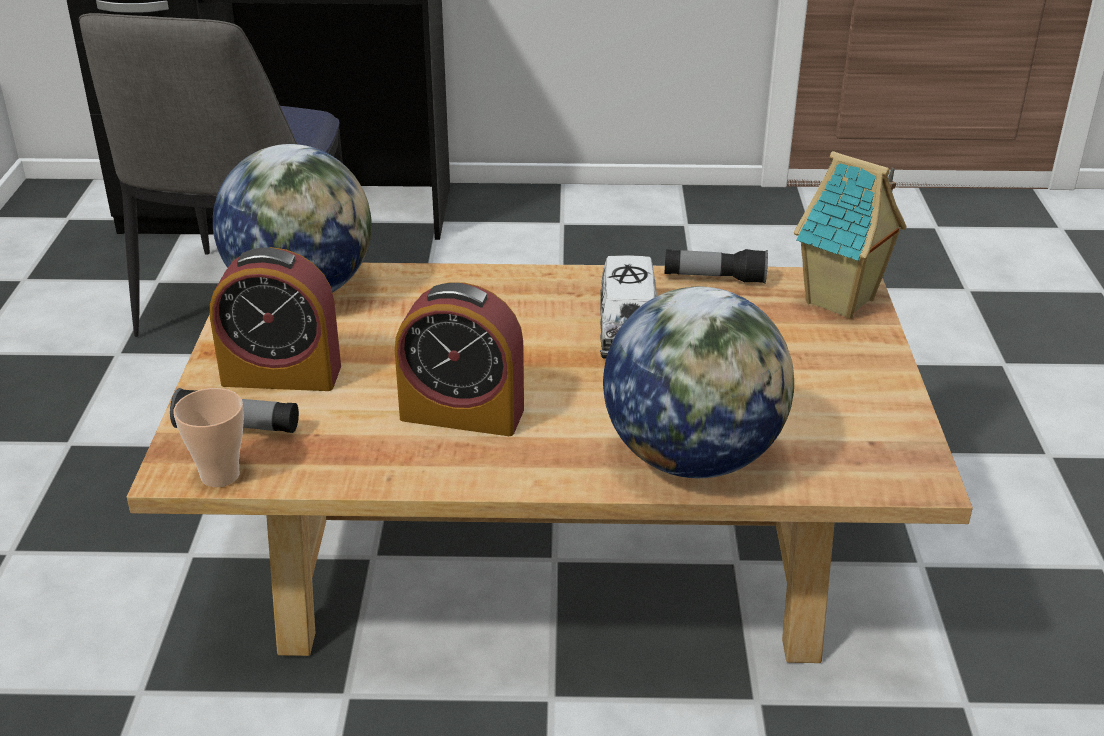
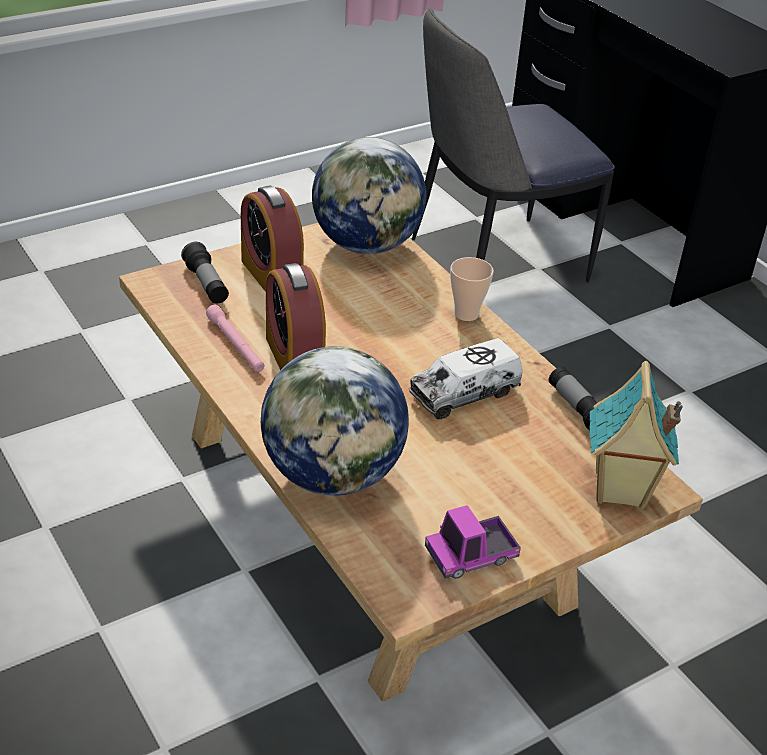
camera: 55 degrees right, 5 degrees up
(220, 475) = (159, 297): cup -> cup (466, 314)
(389, 447) = (235, 345): none -> pink flashlight
(877, 416) = (471, 555): none -> toy truck

